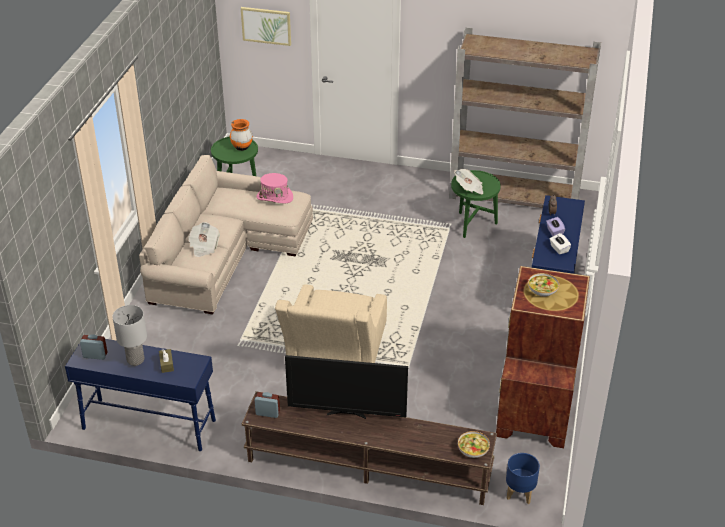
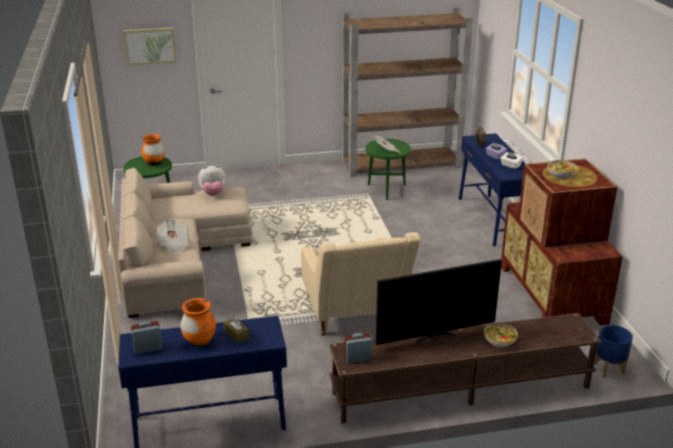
camera: 25 degrees left, 10 degrees down
(136, 361) = (199, 341): grey table lamp -> orange vase
(275, 197) = (213, 194): pink hat -> plush toy
(473, 450) = (573, 331): bowl -> bowl (499, 340)

